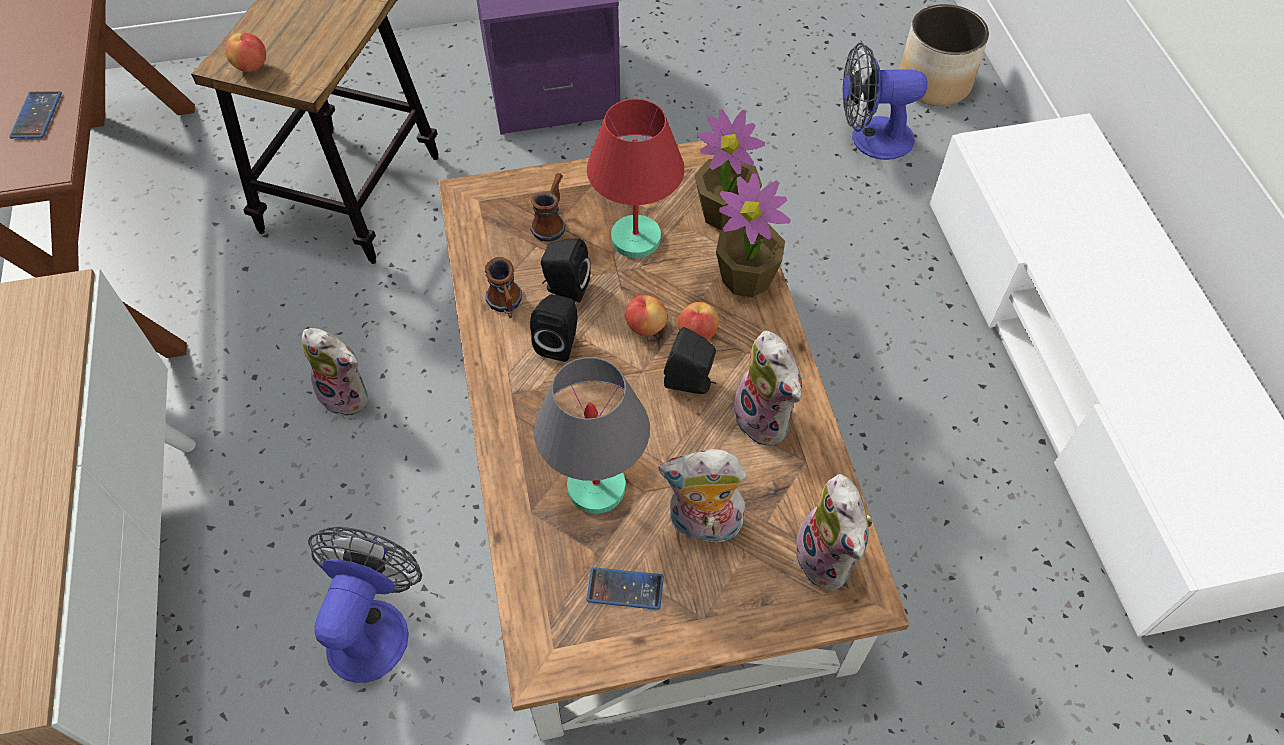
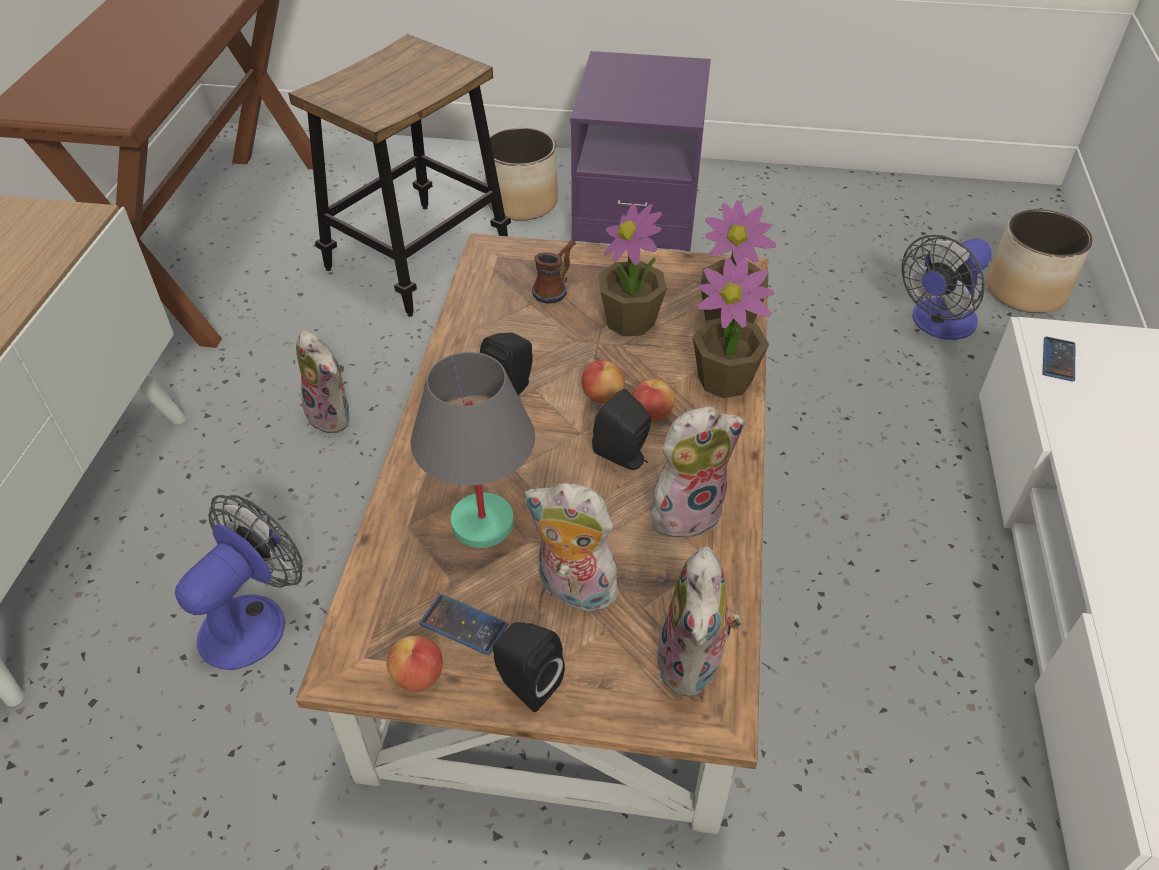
camera: 20 degrees right, 10 degrees down
(37, 116) = (135, 81): phone -> phone (1058, 359)
(251, 66) = (339, 97): apple -> apple (418, 676)
(431, 101) = (523, 203): none -> planter
(506, 306) = (478, 345): mug -> none
(565, 288) = (540, 344): black speaker -> black speaker (526, 683)
(637, 239) = (630, 321): red table lamp -> potted plant
(766, 419) = (687, 511): plush toy -> plush toy turned 105 degrees counterclockwise
(870, 139) = (937, 324): fan -> fan turned 60 degrees counterclockwise

